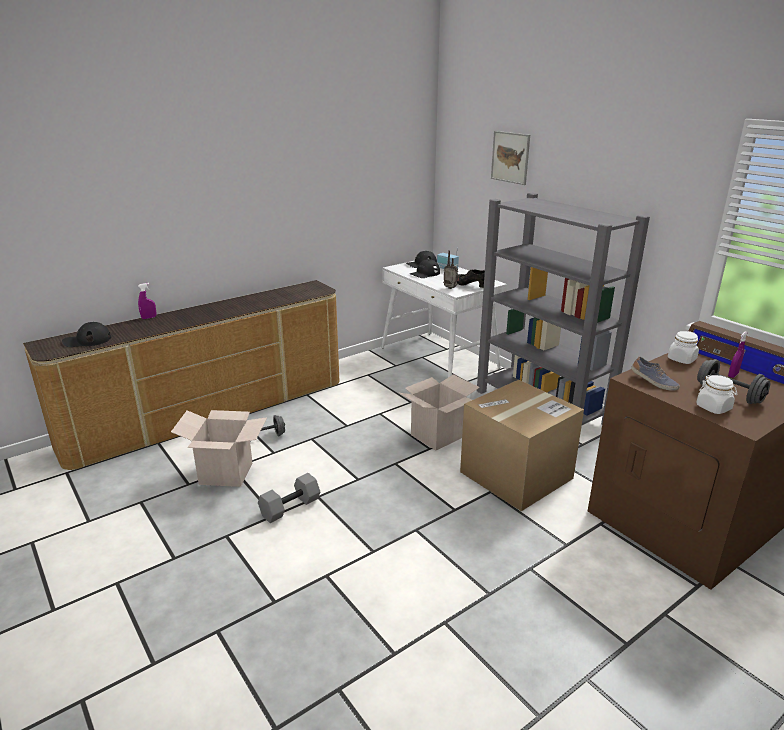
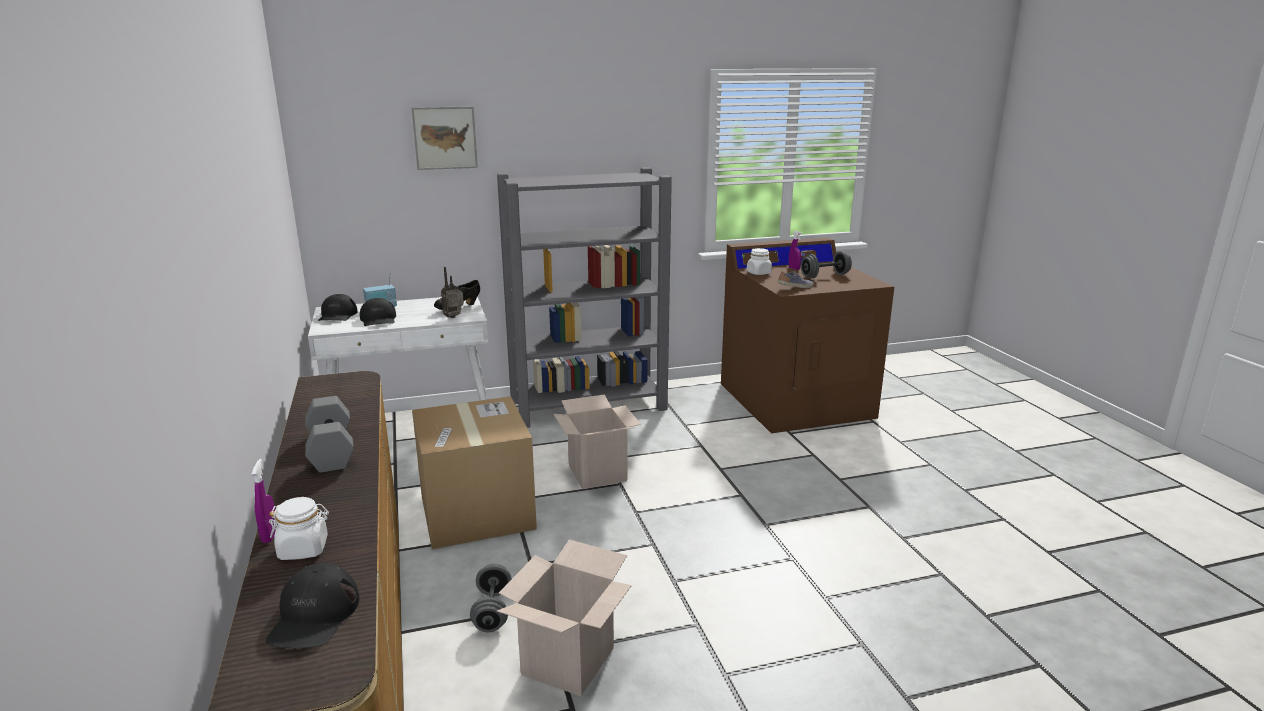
camera: 70 degrees left, 5 degrees down
(290, 506) = (684, 607): grey dumbbell -> grey dumbbell (329, 450)
(516, 475) = (700, 449): cardboard box -> cardboard box (477, 512)
(713, 408) = (844, 284): white jar -> white jar (304, 549)

